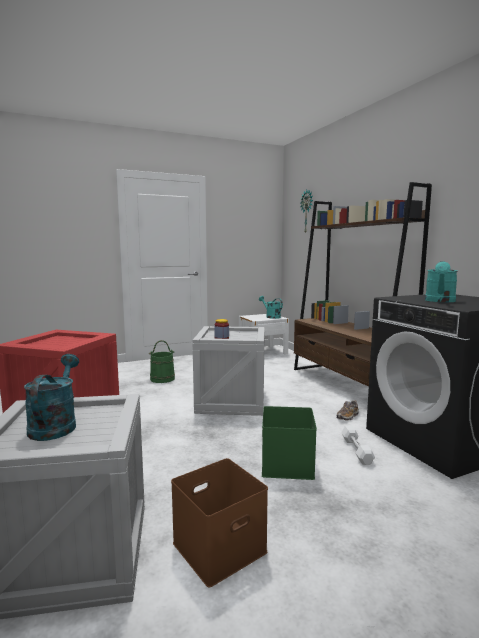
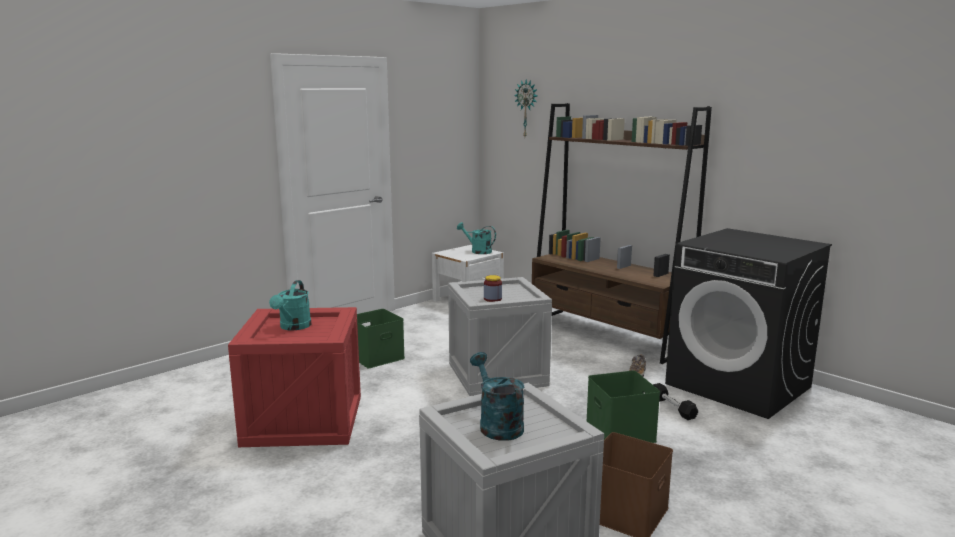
camera: 20 degrees left, 5 degrees up
(162, 379) = (377, 356): green bucket -> green storage box
(356, 450) = (672, 408): white dumbbell -> black dumbbell
(440, 301) = (744, 246): turquoise watering can -> turquoise watering can (293, 327)

